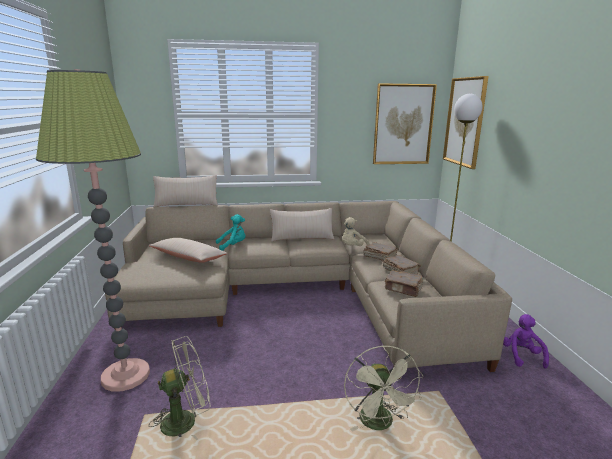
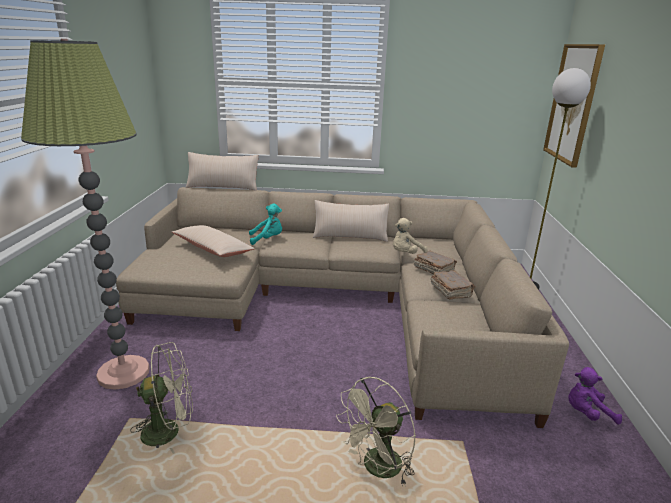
camera: 10 degrees right, 5 degrees up
(379, 424) = (377, 469): beige fan -> beige fan turned 45 degrees clockwise
(403, 124) = (494, 103): picture -> none
(403, 289) = (445, 314): brown book -> none
(521, 356) = (587, 413): purple plush toy -> purple plush toy turned 105 degrees counterclockwise

